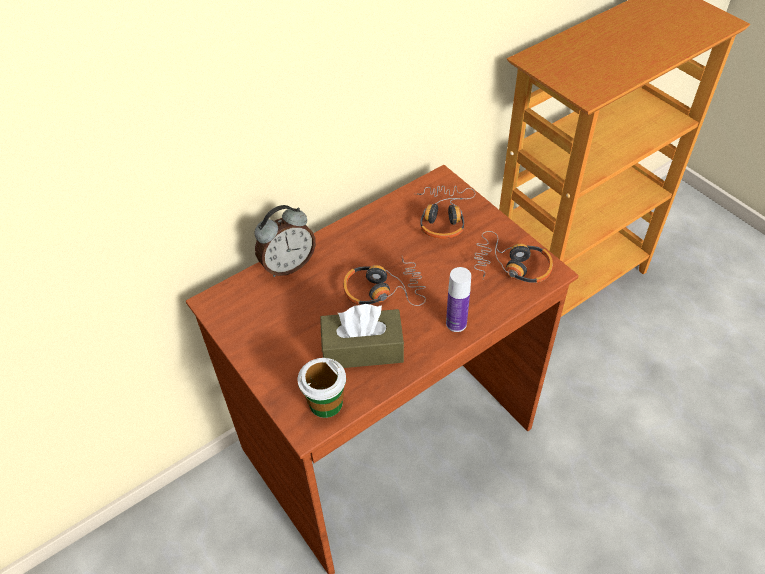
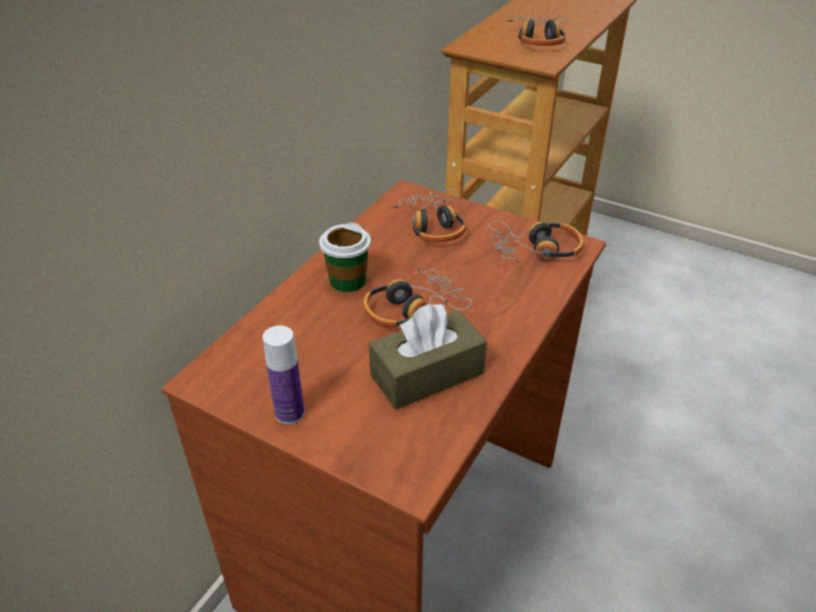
camera: 25 degrees left, 10 degrees down
(288, 265) = (280, 313): alarm clock -> none
(325, 403) = (419, 446): cup -> cup (347, 281)
(456, 323) = (515, 318): bottle -> bottle (289, 413)
(604, 64) = (538, 39): none -> headphones

